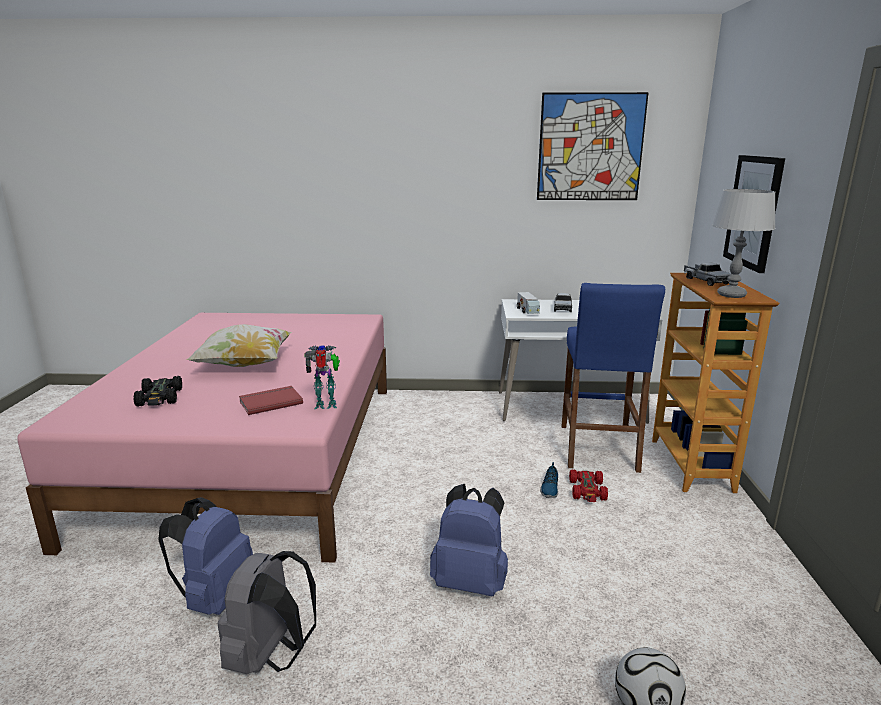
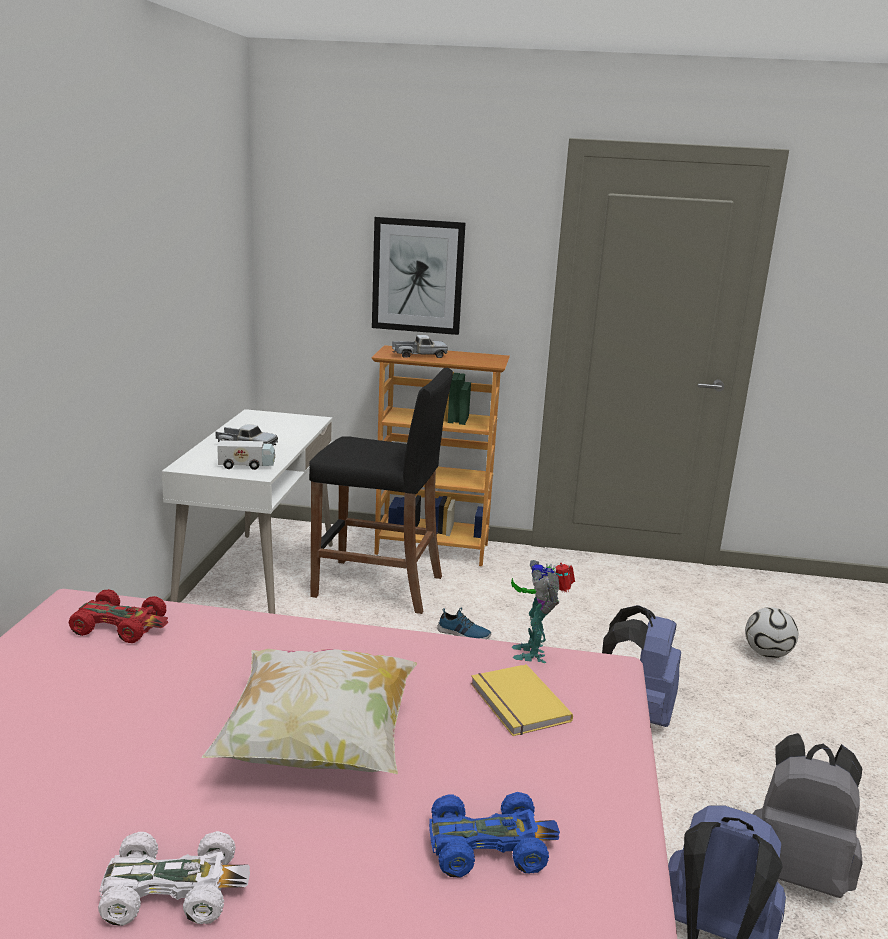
camera: 85 degrees left, 0 degrees up
(160, 398) = (489, 846): black toy car -> blue toy car
(168, 354) = (174, 890): none -> white toy car
(270, 402) = (517, 703): red book -> yellow book
(587, 491) = (473, 613): red toy car -> red toy car (121, 626)
(590, 147) = (196, 210): picture -> none
(598, 448) = (379, 586): blue stool -> black stool
(731, 295) = (480, 360): grey table lamp -> none

